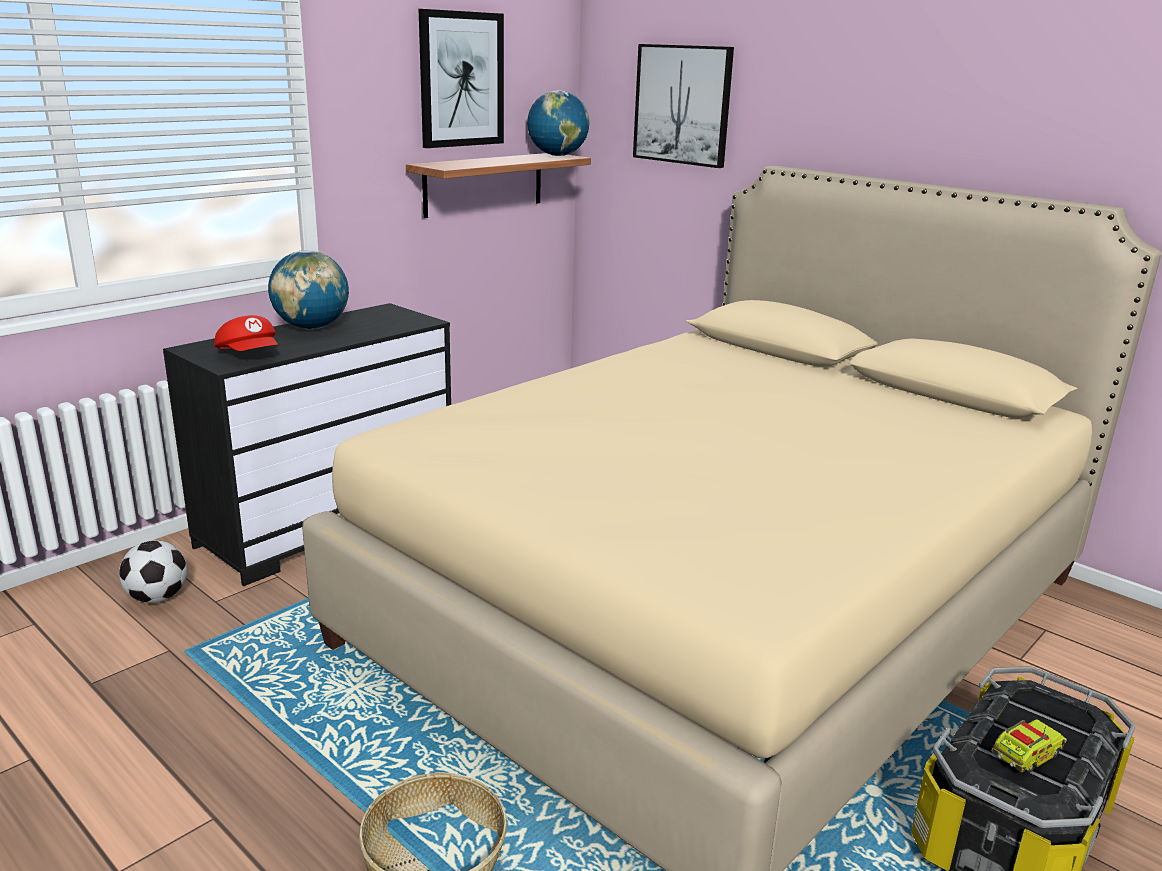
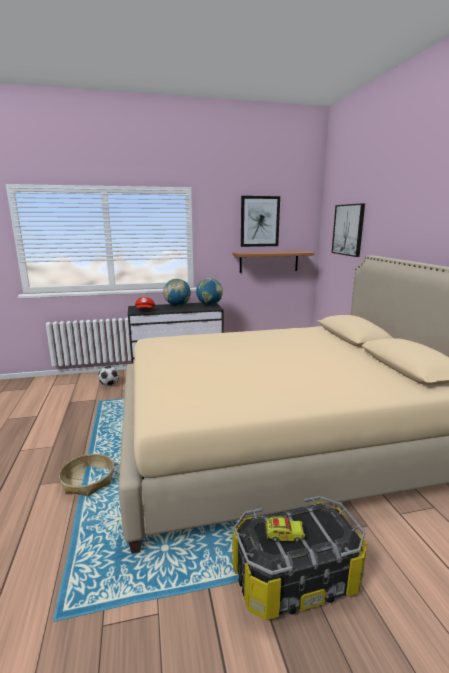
camera: 35 degrees right, 5 degrees down
(557, 156) = (301, 251): globe -> globe (209, 305)

